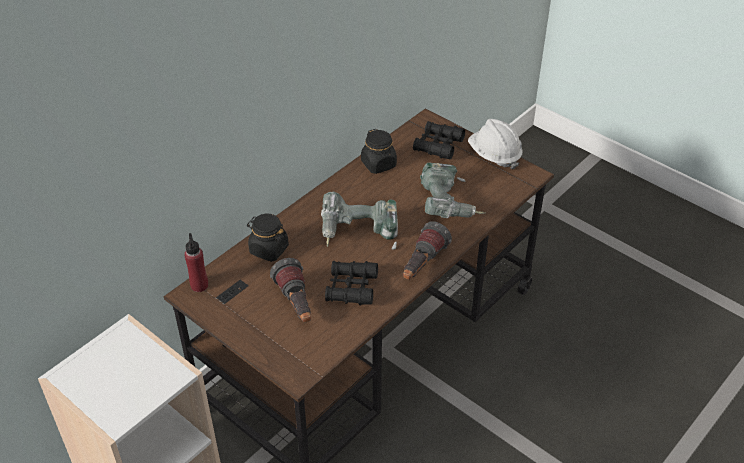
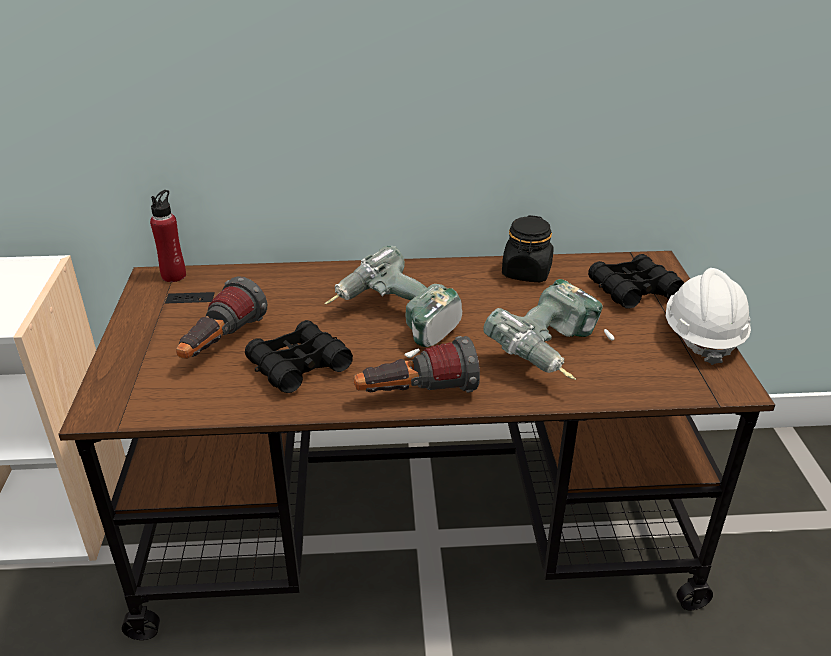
camera: 45 degrees right, 10 degrees down
(268, 249) = (283, 283): black jar -> none

